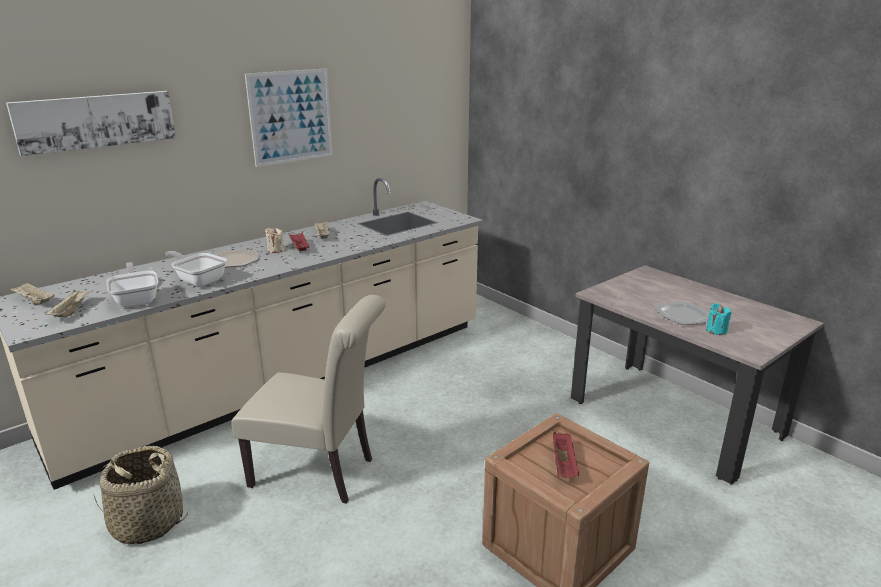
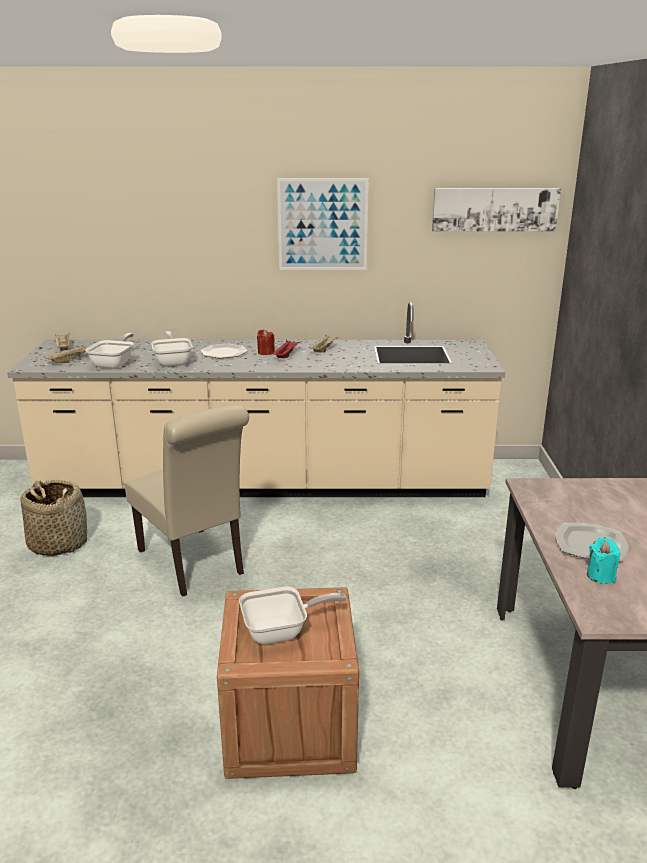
camera: 40 degrees right, 0 degrees up
(96, 121) = (140, 210): picture -> picture (494, 209)
(275, 250) = (266, 352): beige candle -> red candle
(564, 465) = (281, 631): red tray -> frying pan

